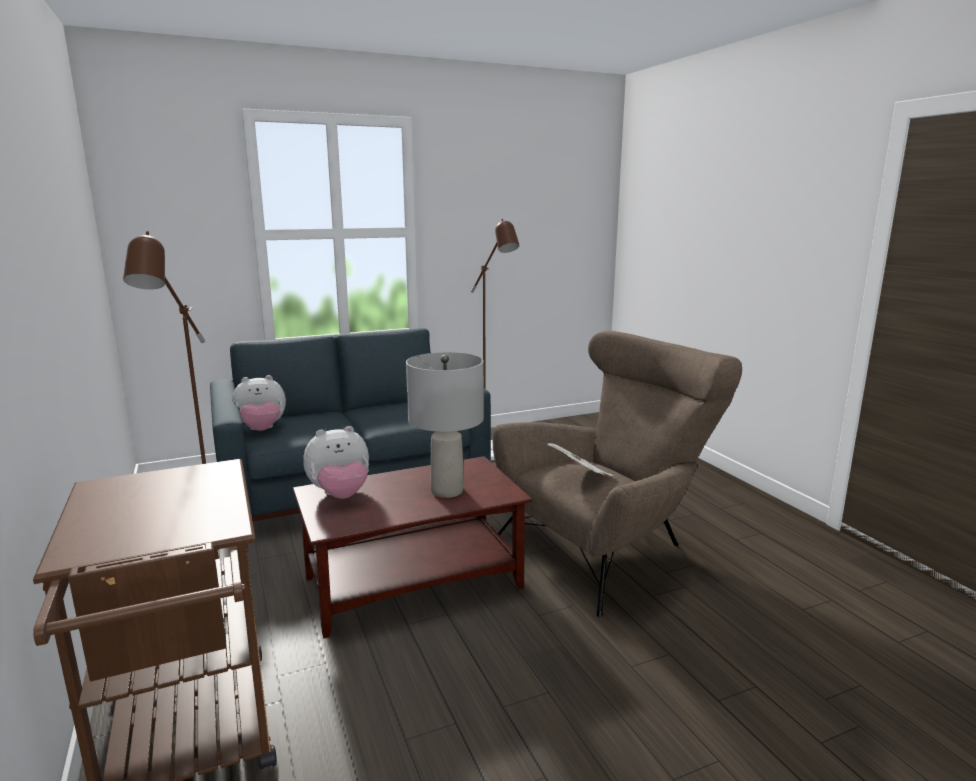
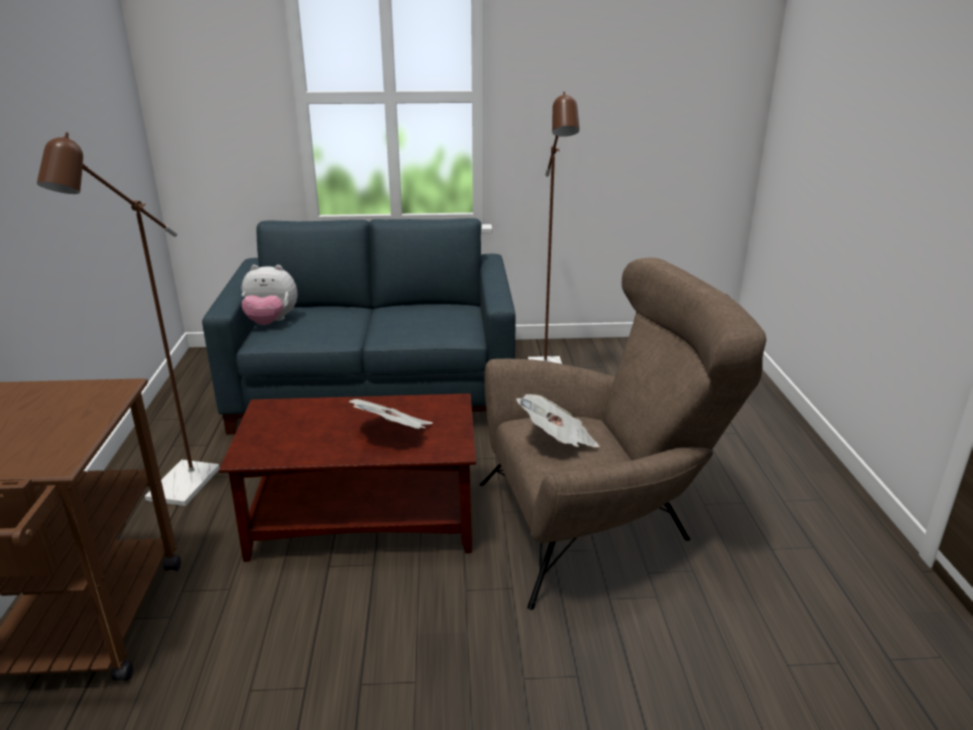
camera: 20 degrees right, 10 degrees up
(340, 495) = (286, 418): plush toy -> none
(447, 490) = (394, 433): grey table lamp -> newspaper

